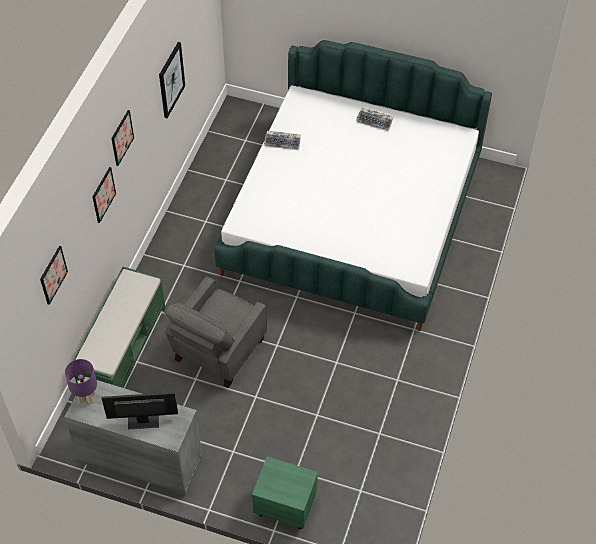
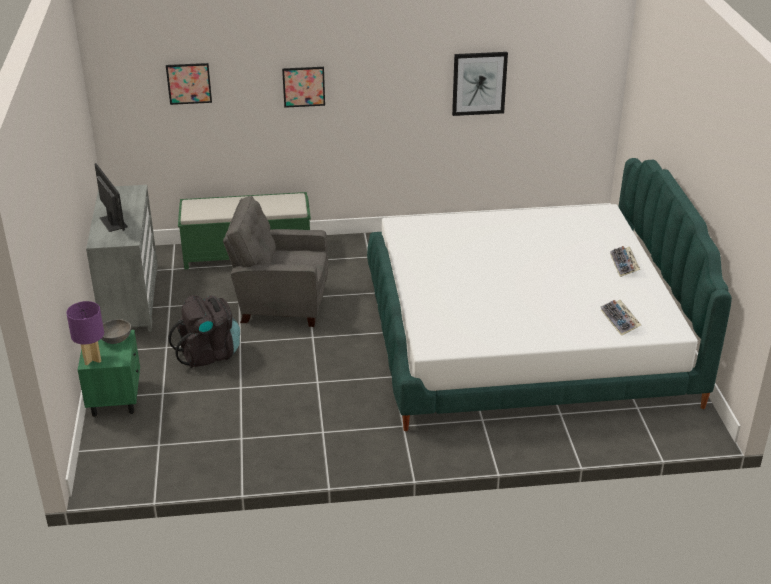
camera: 65 degrees right, 20 degrees down
(87, 398) = (124, 191): purple table lamp -> purple table lamp (92, 359)
(122, 137) = (357, 57): picture -> none
(260, 423) = (209, 354): none -> black backpack
(274, 472) = (116, 339): none -> grey bowl
(283, 142) = (531, 219): keyboard -> keyboard (620, 321)

